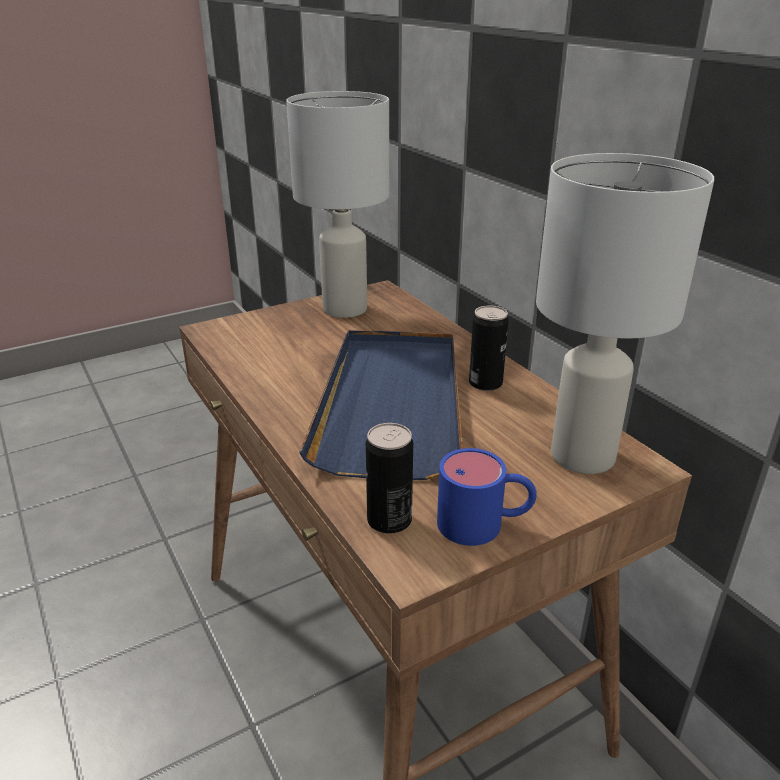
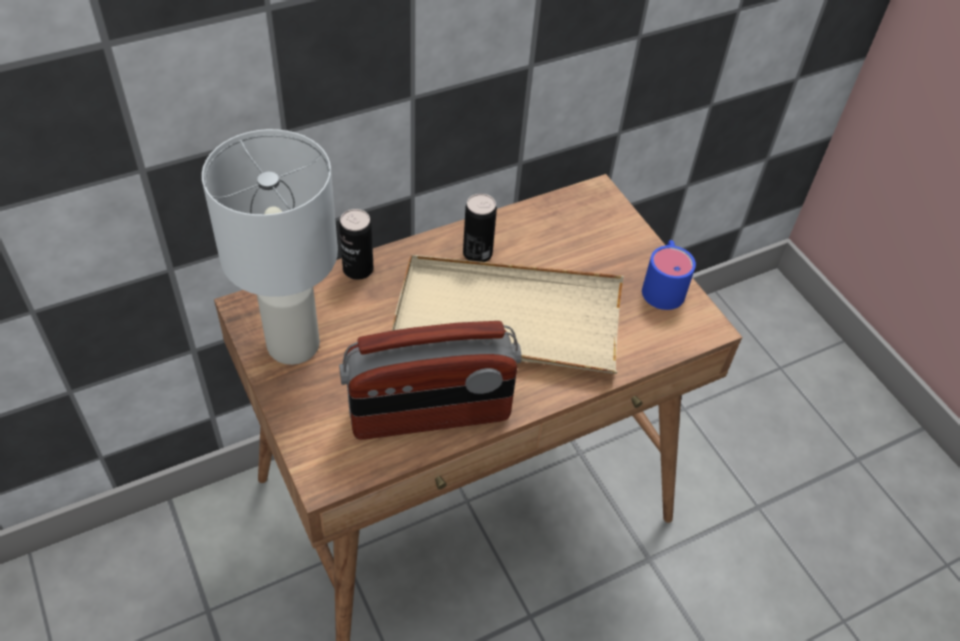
camera: 90 degrees left, 20 degrees up
(267, 368) = (430, 415): none -> radio
(389, 520) = (663, 335): can -> can (358, 269)
(392, 403) = (507, 320): blue tray -> beige tray
(581, 454) = (583, 219): white table lamp -> none

